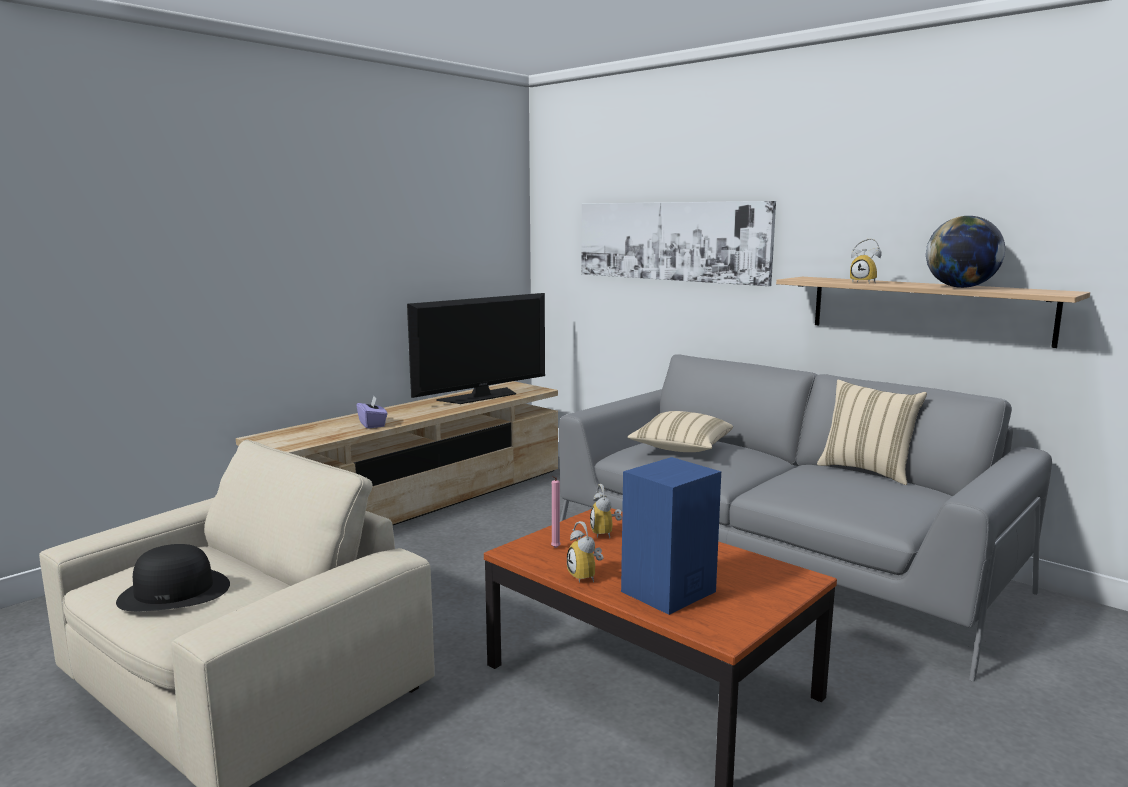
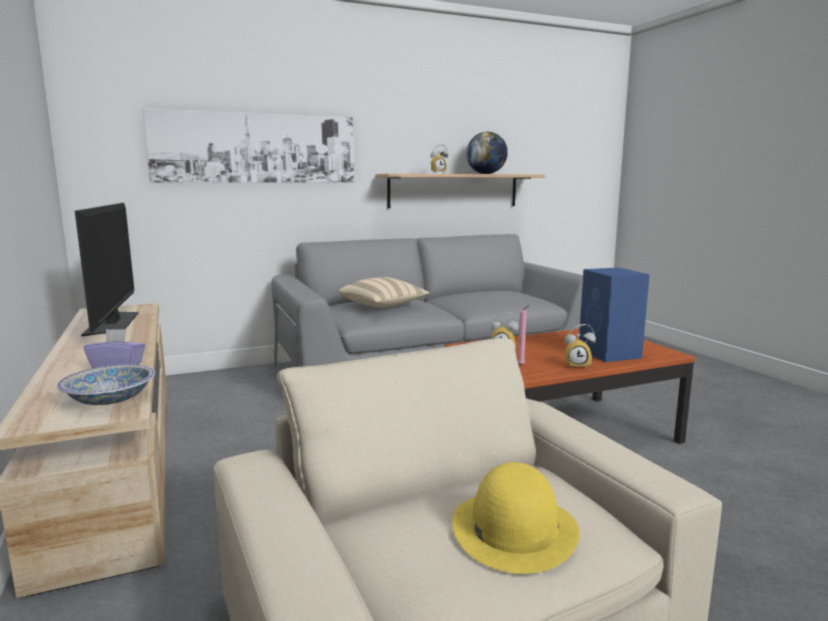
camera: 65 degrees left, 0 degrees up
(175, 592) = (514, 529): black hat -> yellow hat
(305, 440) = (110, 400): none -> bowl
(867, 471) = (471, 290): beige pillow -> none

